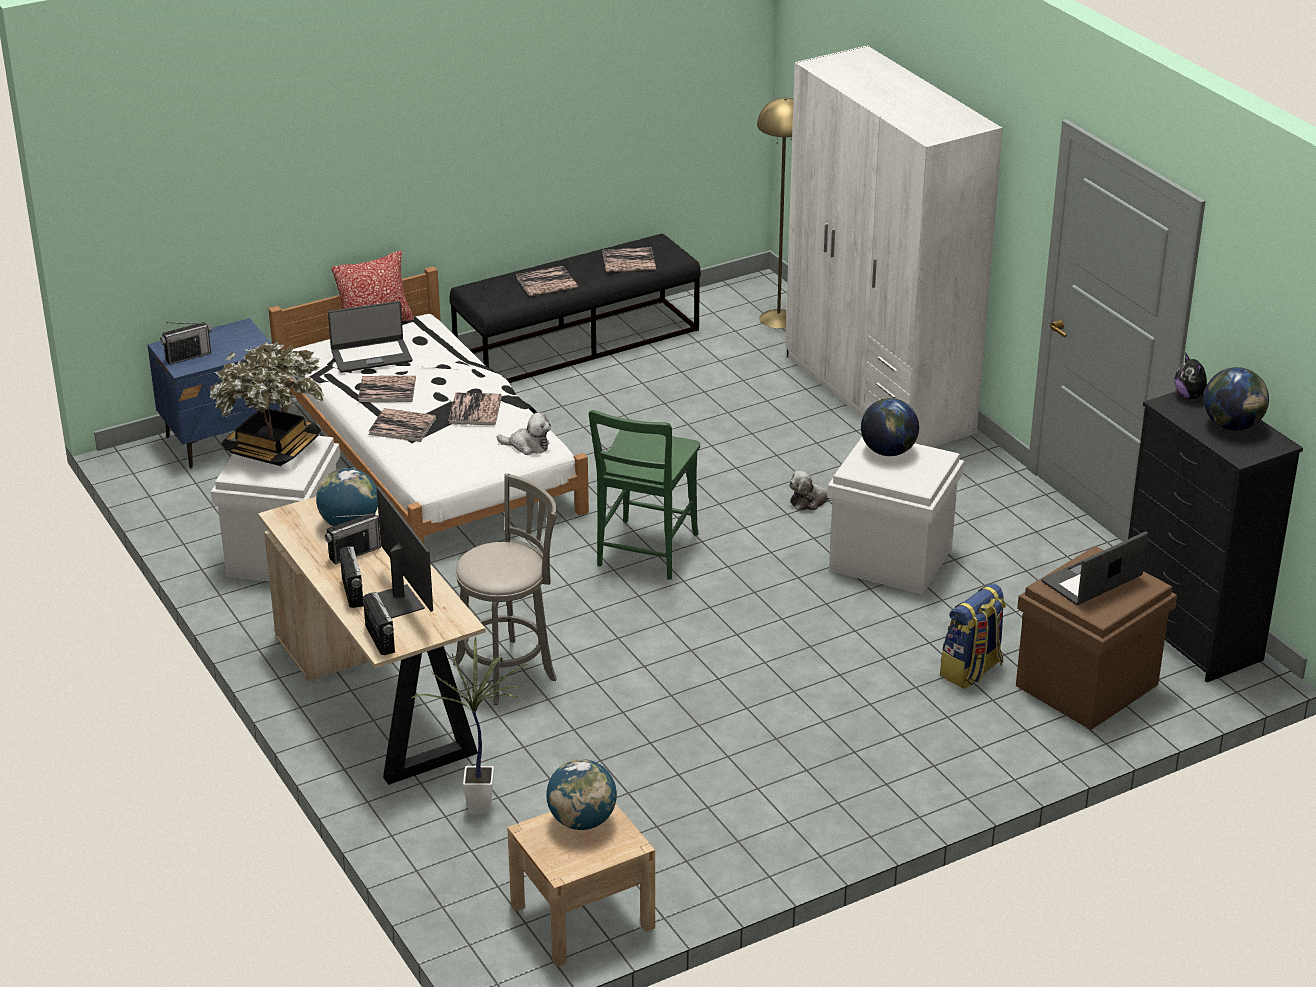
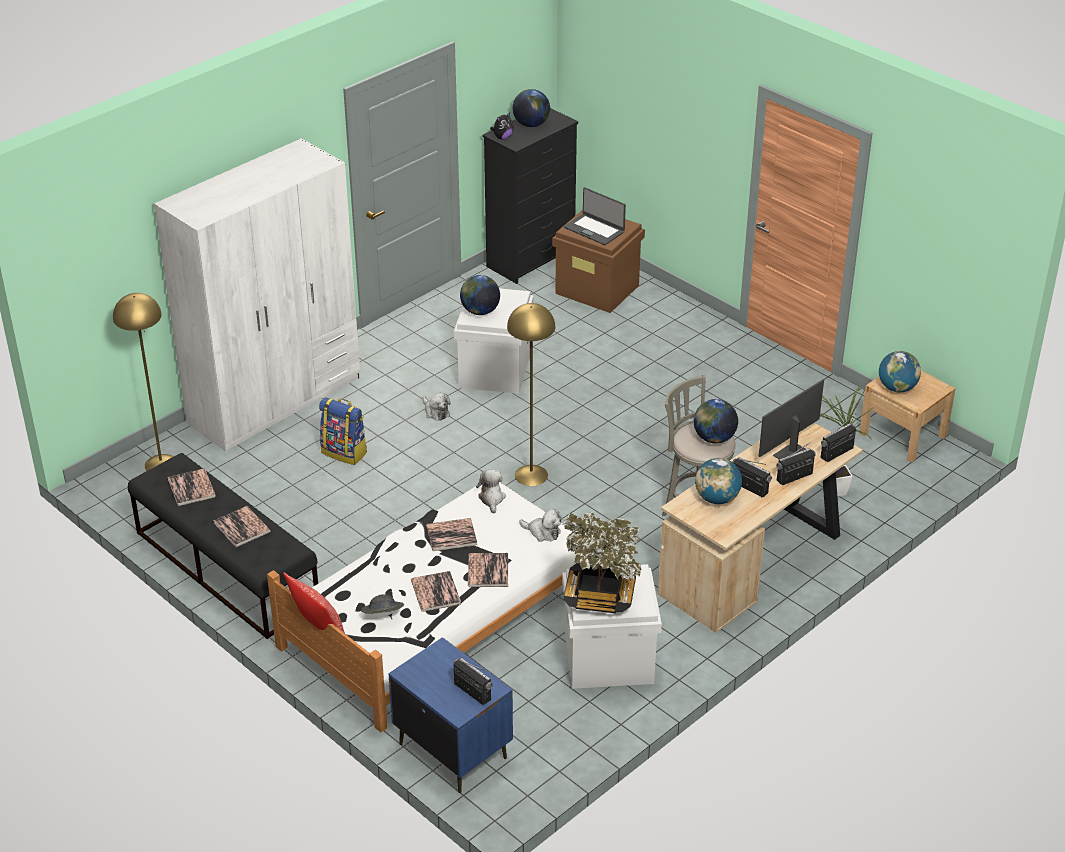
camera: 105 degrees left, 5 degrees up
(371, 356) = (382, 615): laptop -> grey hat
(446, 470) = (543, 532): none -> plush toy
(493, 568) = (714, 438): none -> globe
(645, 553) = (531, 475): green chair -> yellow floor lamp
(971, 671) = (603, 329): backpack -> backpack (345, 452)

